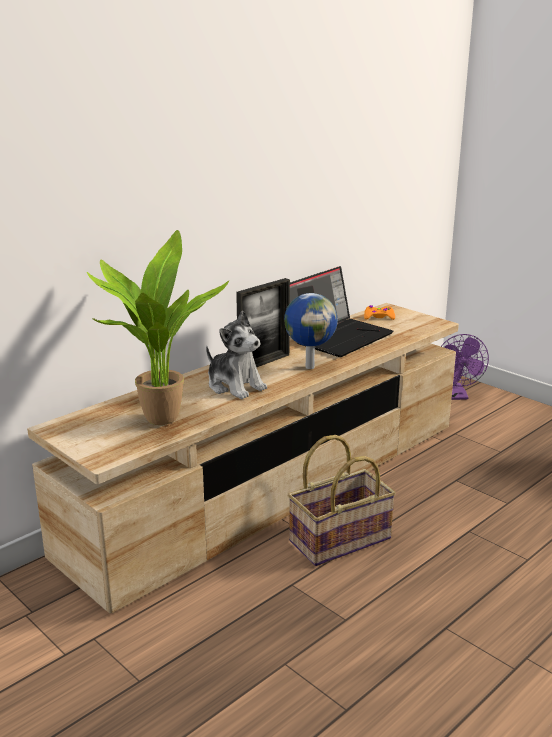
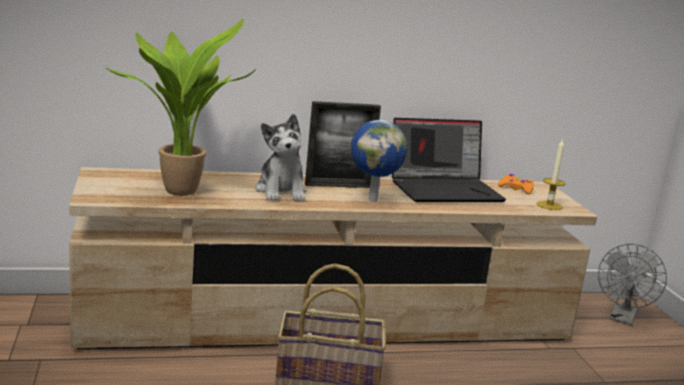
camera: 30 degrees right, 5 degrees down
(420, 325) = (549, 205): none -> candle
(457, 396) = (623, 319): purple fan -> grey fan

